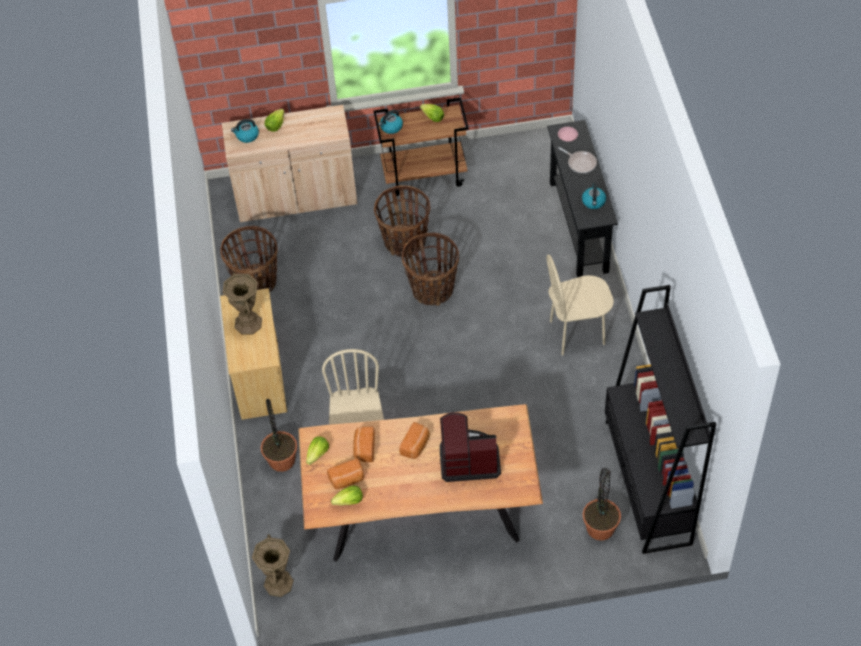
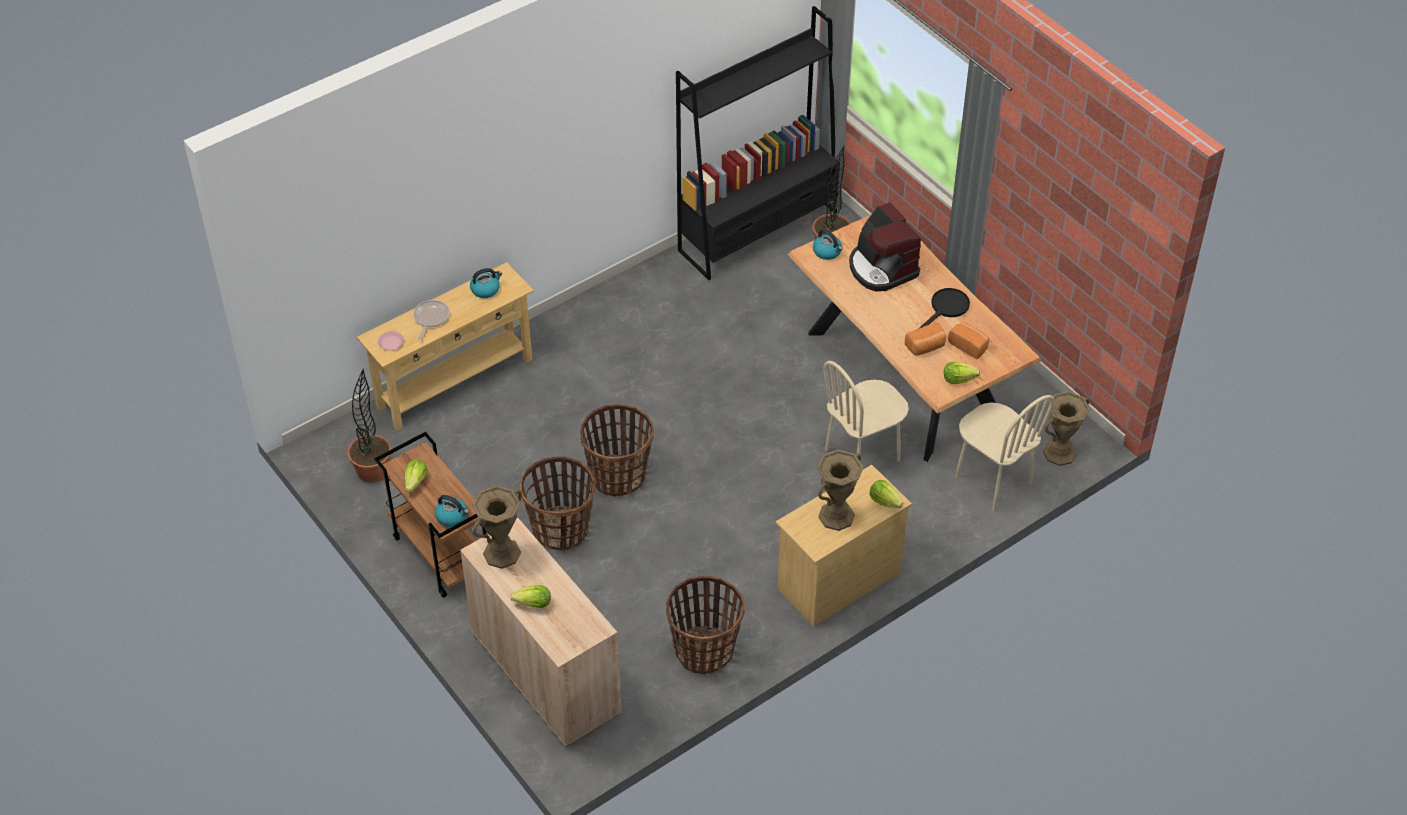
camera: 120 degrees left, 5 degrees down
(247, 136) = (567, 626): kettle -> kettle (827, 252)
(281, 460) = (925, 513): potted plant -> potted plant (373, 470)
(325, 122) = (502, 553): none -> brown vase
(349, 501) = (991, 334): lettuce -> lettuce (884, 501)
(396, 484) = (946, 308): none -> black frying pan
(416, 446) = (894, 310): bread -> none
(577, 333) = (609, 335): beige chair -> beige chair (992, 480)
(579, 226) = (454, 382): black console table -> beige console table

